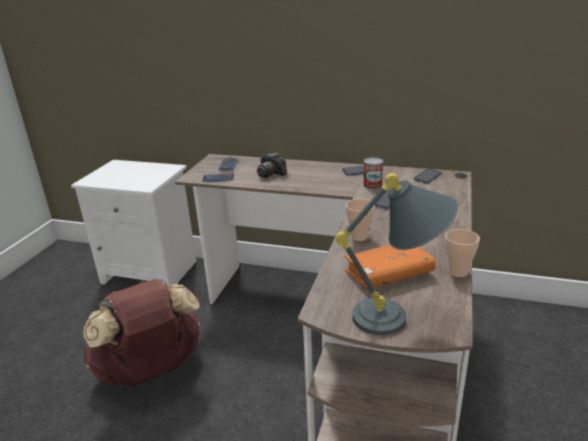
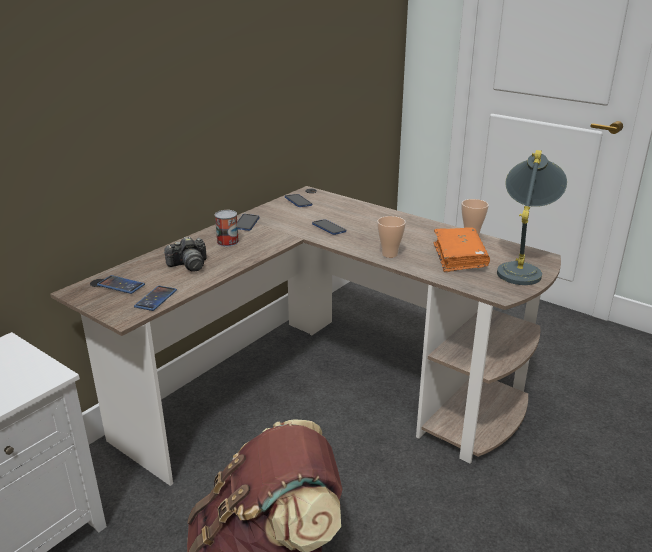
camera: 70 degrees left, 0 degrees up
(372, 185) = (288, 225): can -> can (227, 242)

